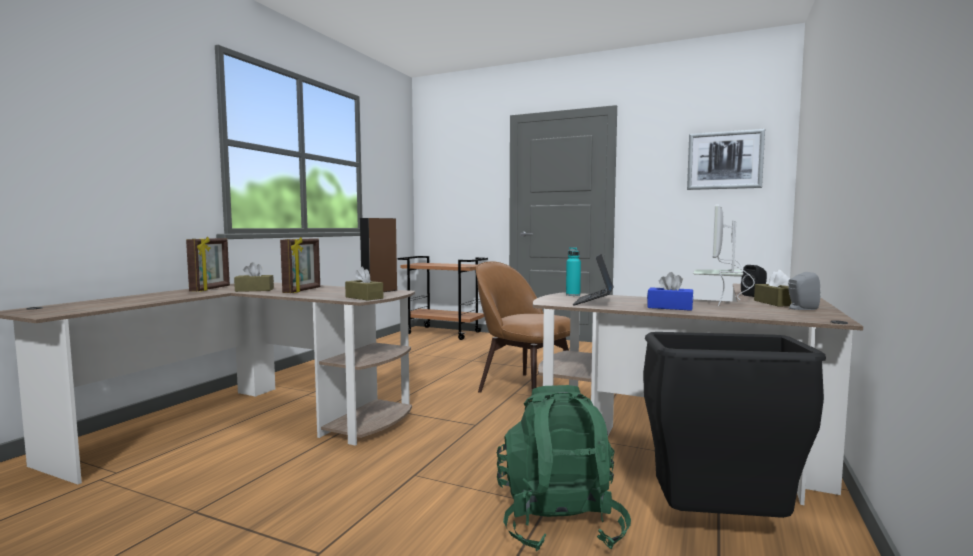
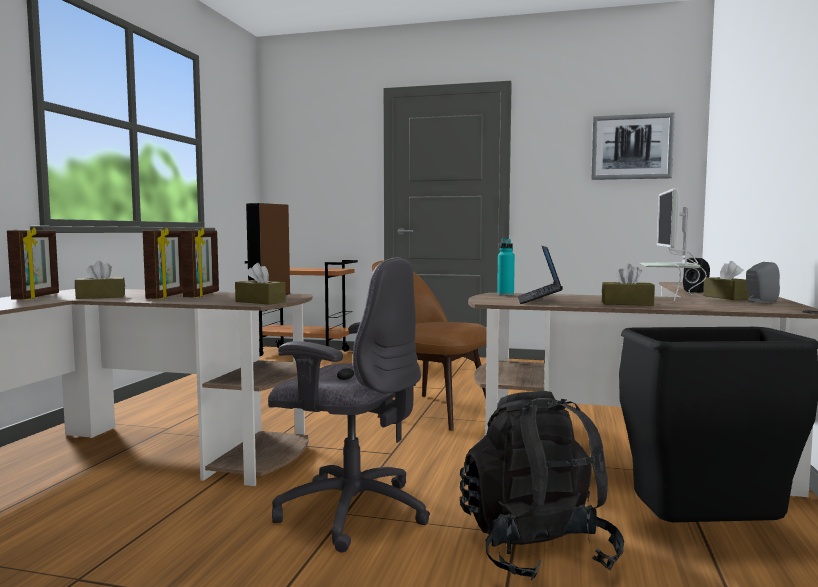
camera: 10 degrees left, 0 degrees up
(330, 290) = (202, 295): none -> picture frame
(420, 473) = (351, 511): none -> grey office chair
(559, 522) = (536, 549): green backpack -> black backpack
(669, 307) = (627, 303): blue tissue box -> brown tissue box

